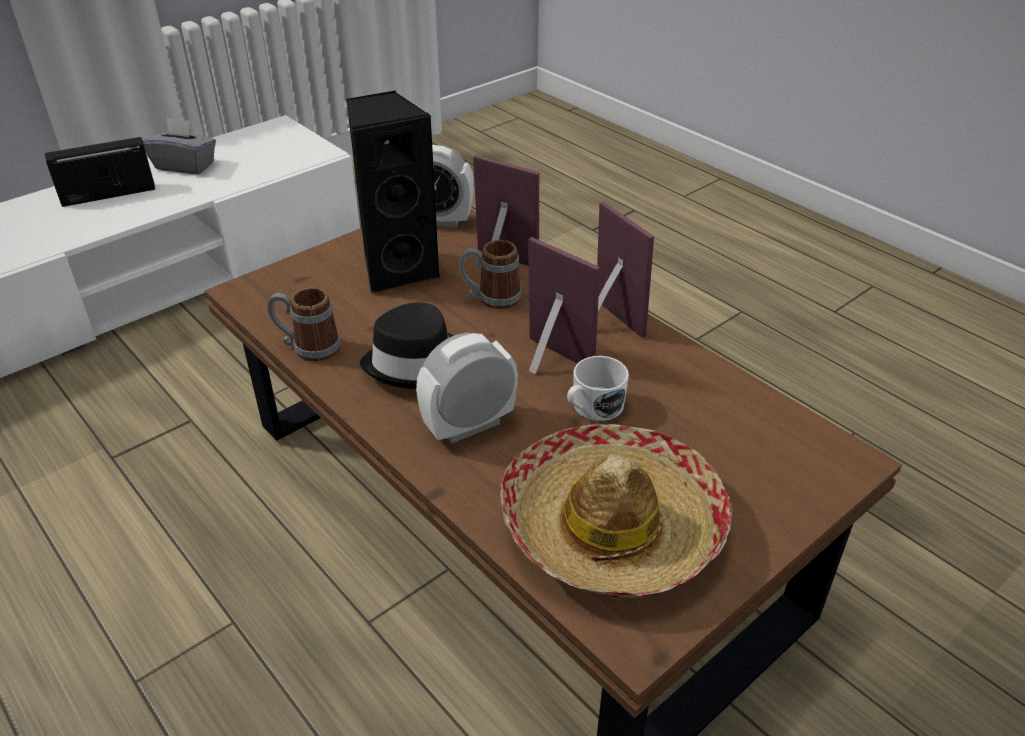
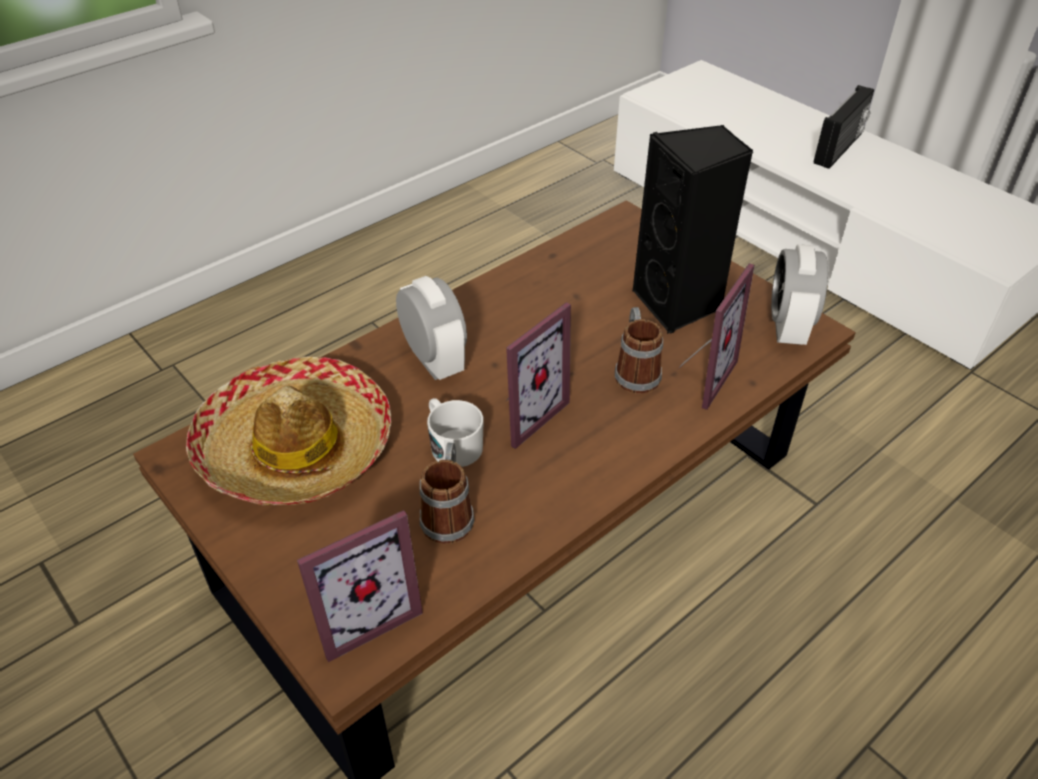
camera: 90 degrees right, 5 degrees up
(108, 193) = (839, 148): radio -> radio turned 60 degrees clockwise
(185, 166) = (916, 179): grey tissue box -> none
(308, 347) = (544, 263): mug -> mug (449, 514)
(417, 363) = (523, 326): black hat -> none
(604, 324) = (596, 461): picture frame -> picture frame (363, 615)

